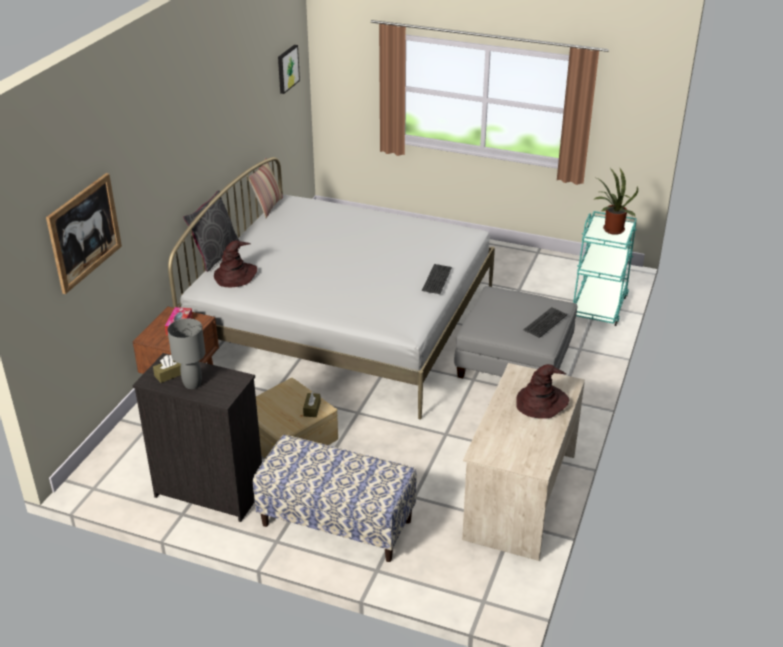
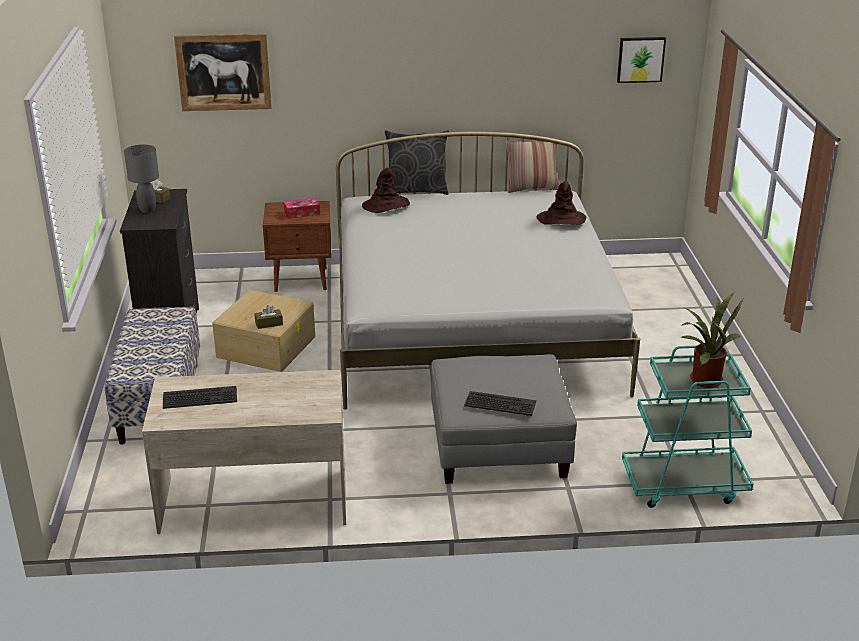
camera: 65 degrees right, 5 degrees down
(437, 279) = (475, 298): keyboard -> keyboard (200, 398)
(541, 402) = (277, 402): brown hat -> brown hat (561, 219)

